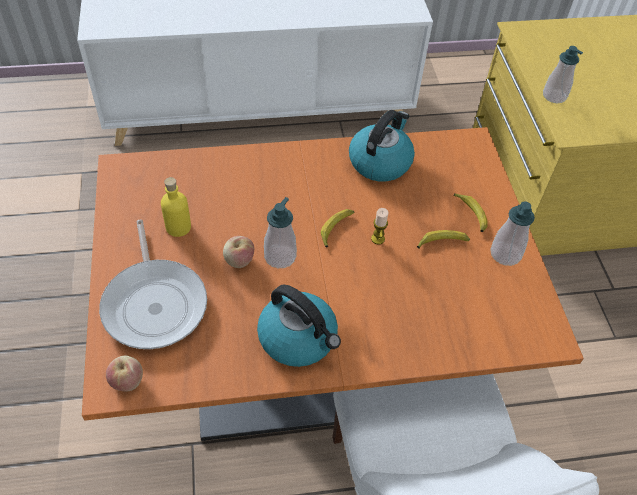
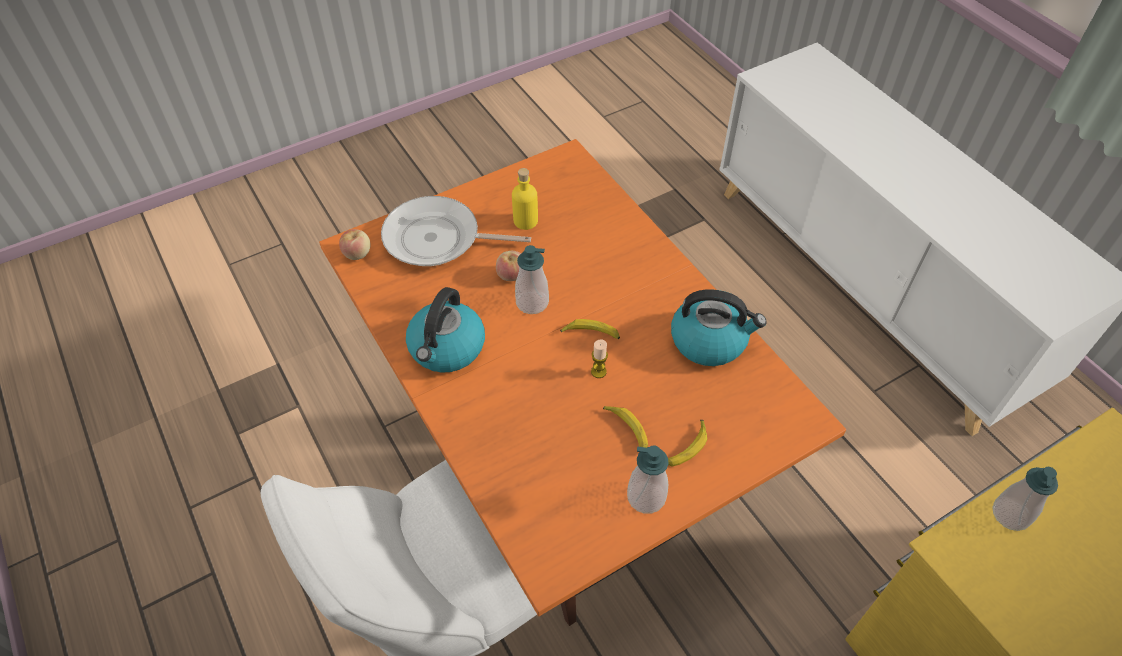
camera: 70 degrees right, 0 degrees up
(155, 303) = (438, 239): frying pan -> frying pan turned 45 degrees clockwise

